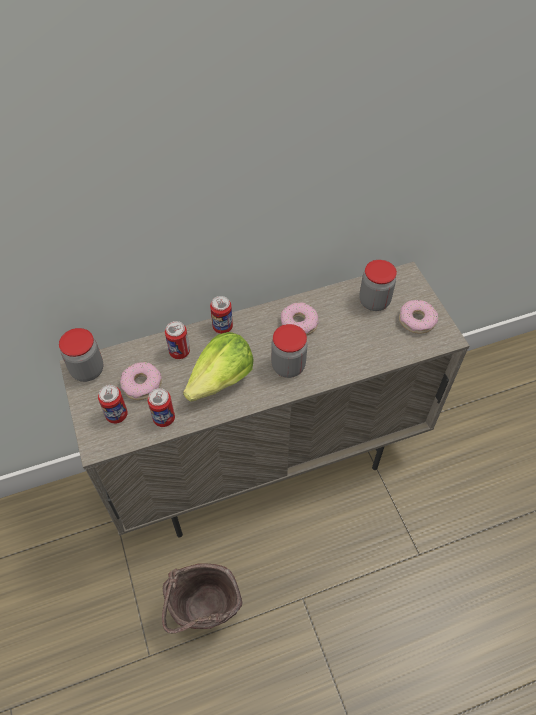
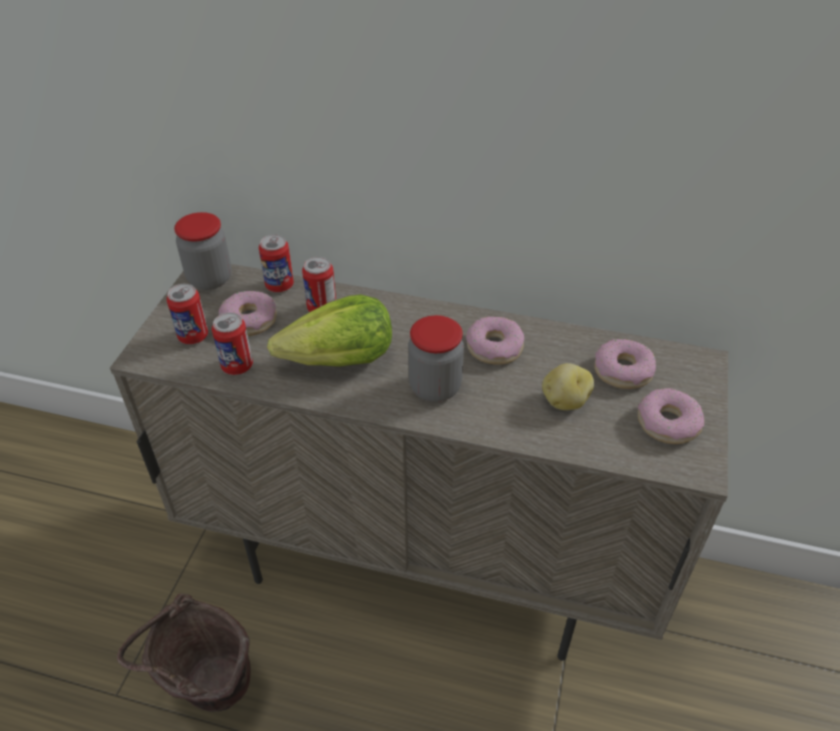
camera: 35 degrees right, 10 degrees down
(222, 327) = (396, 307): can -> can (279, 285)
(359, 336) = (564, 400): none -> potato
(374, 301) = (623, 371): jar -> donut

